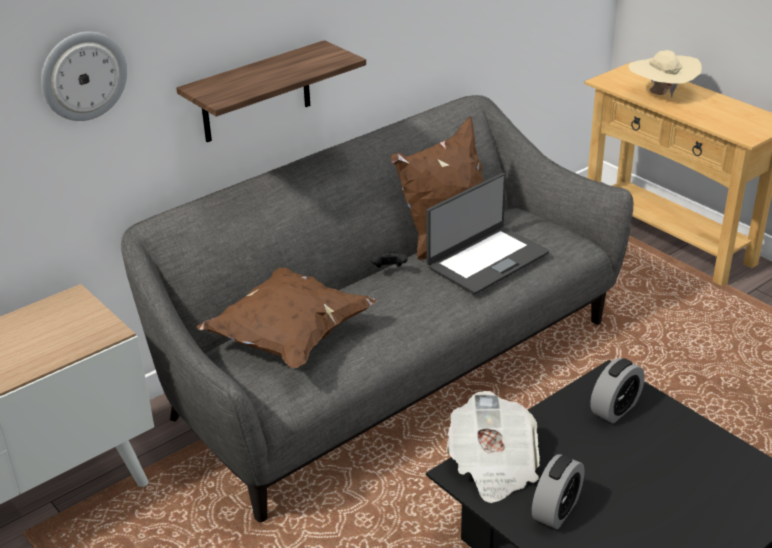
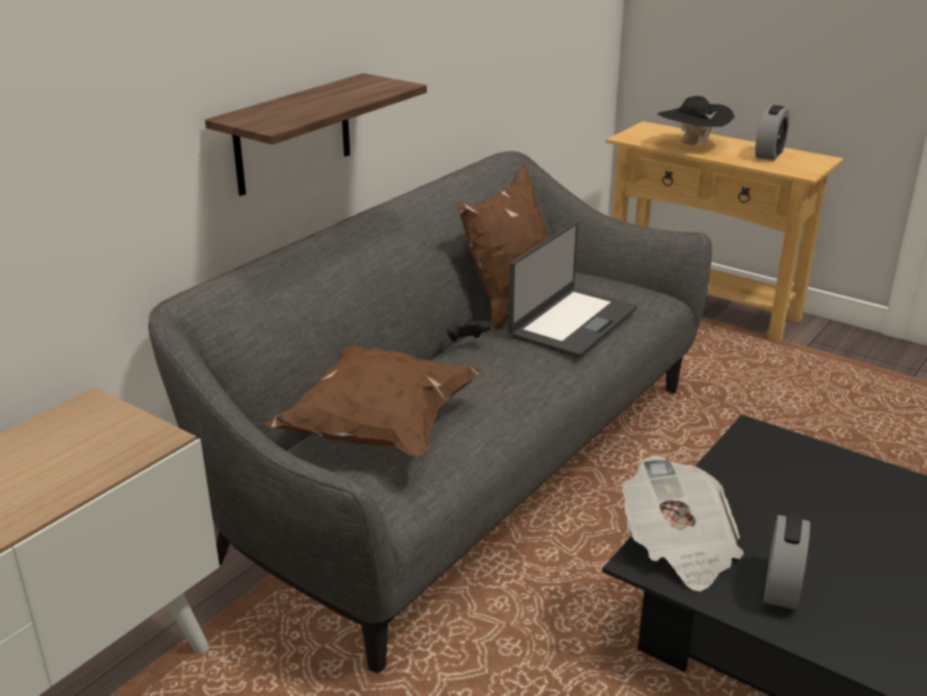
camera: 15 degrees left, 5 degrees down
(83, 75) = (92, 93): wall clock -> none
(615, 409) = (780, 464): alarm clock -> alarm clock (769, 154)
(661, 94) = (691, 145): beige hat -> black hat

